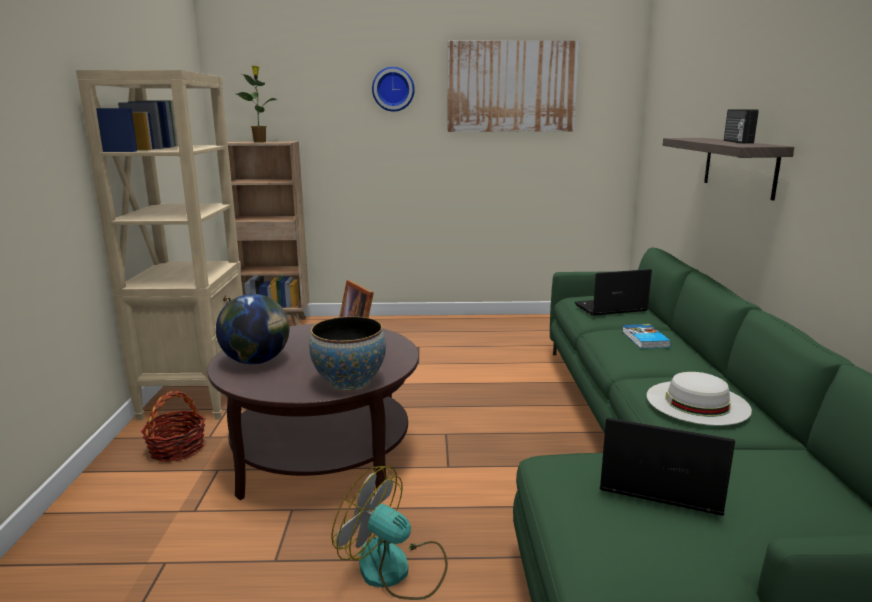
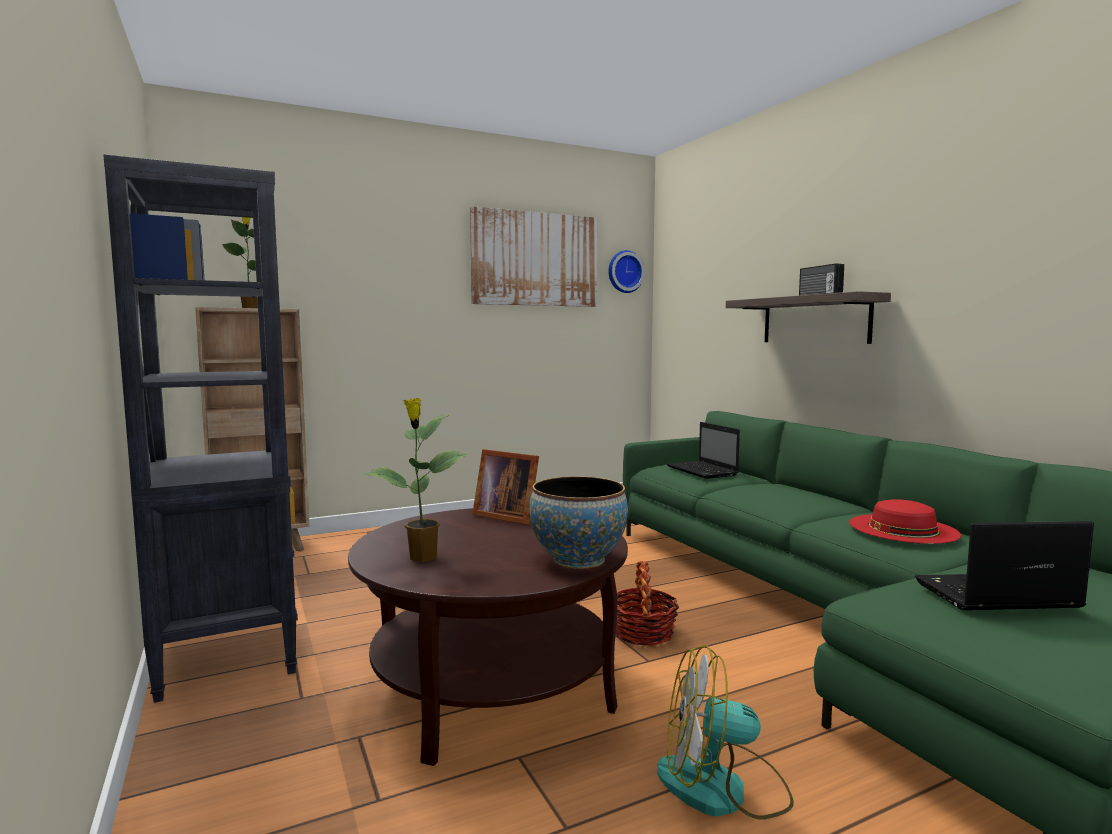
camera: 25 degrees left, 10 degrees down
(177, 449) = (265, 725): basket -> basket (642, 632)
(197, 395) = (228, 650): beige bookcase -> black bookcase
(256, 361) = (422, 558): globe -> potted plant
(393, 89) = (411, 254): wall clock -> wall clock (624, 272)
(609, 308) = (703, 471): laptop -> laptop turned 75 degrees counterclockwise
(644, 339) = (775, 490): book -> none
(697, 402) = (903, 528): white hat -> red hat

